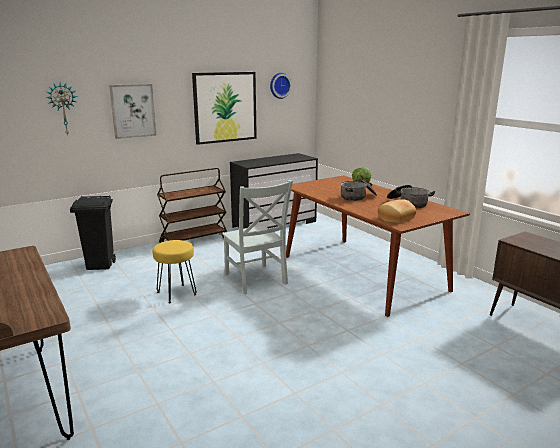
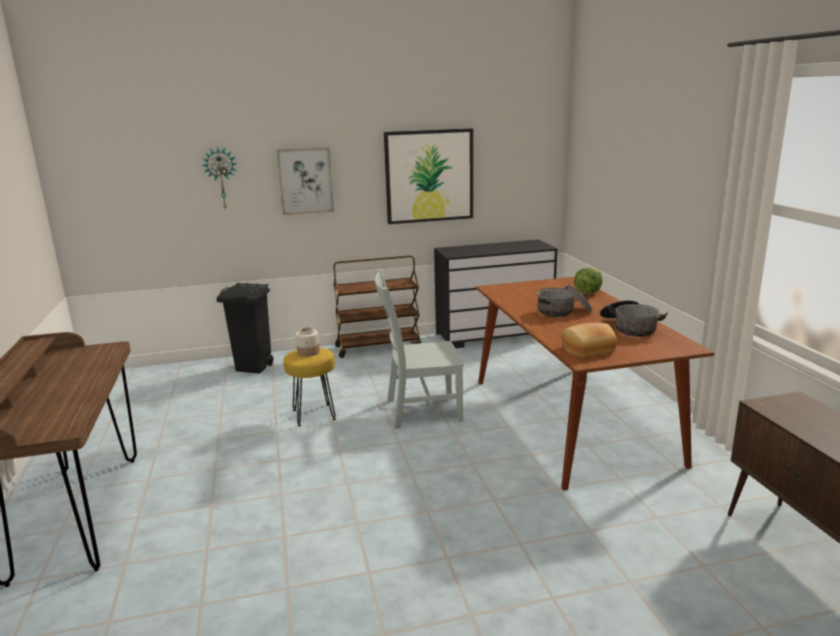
camera: 20 degrees right, 0 degrees up
(171, 244) = (308, 352): none -> jar
(256, 280) = (419, 410): grey chair -> grey chair turned 90 degrees clockwise
(279, 85) = (510, 146): wall clock -> none

